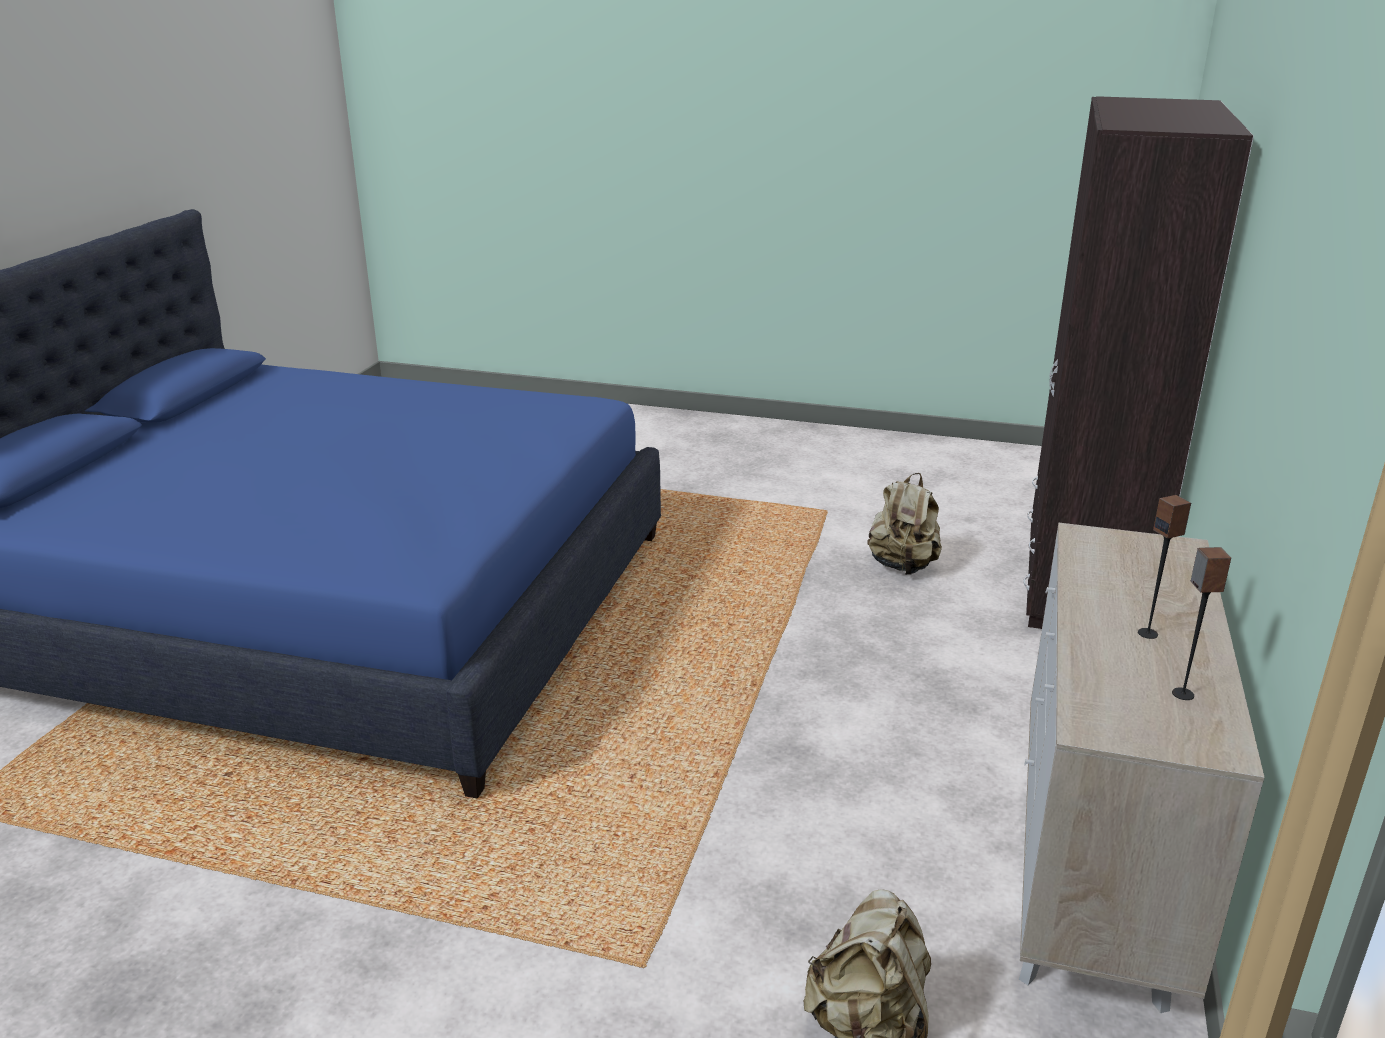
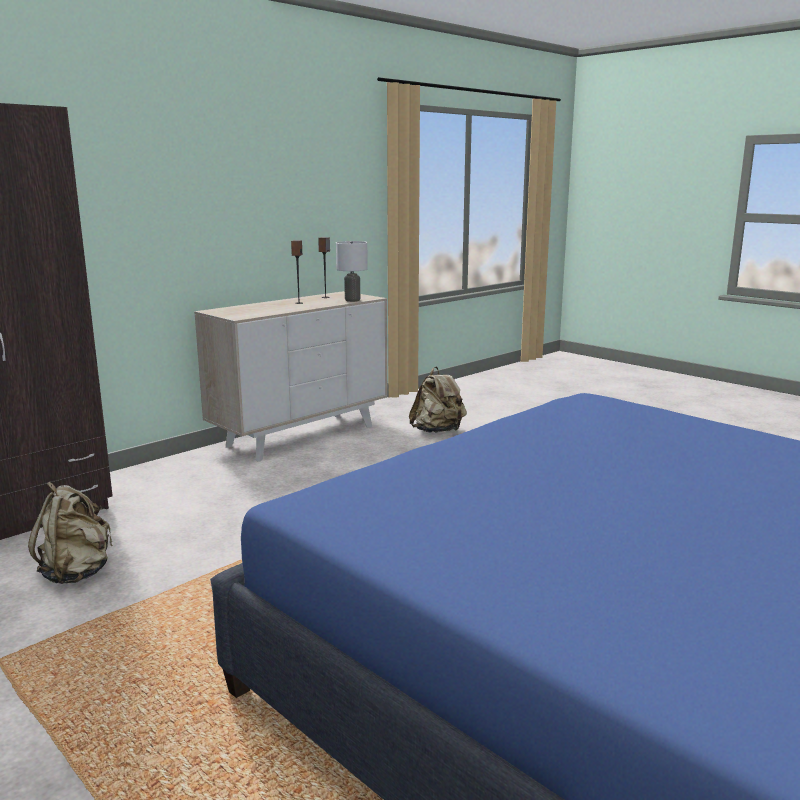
camera: 150 degrees left, 10 degrees down
(1087, 687) = (351, 300): none -> white table lamp

